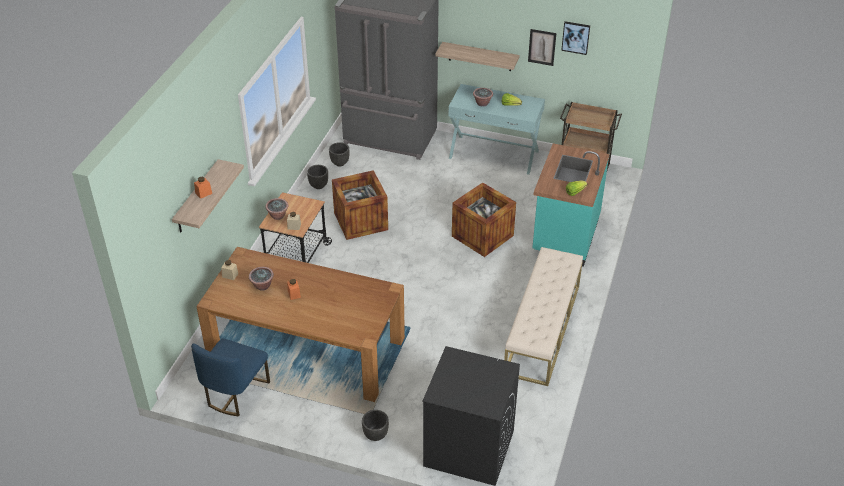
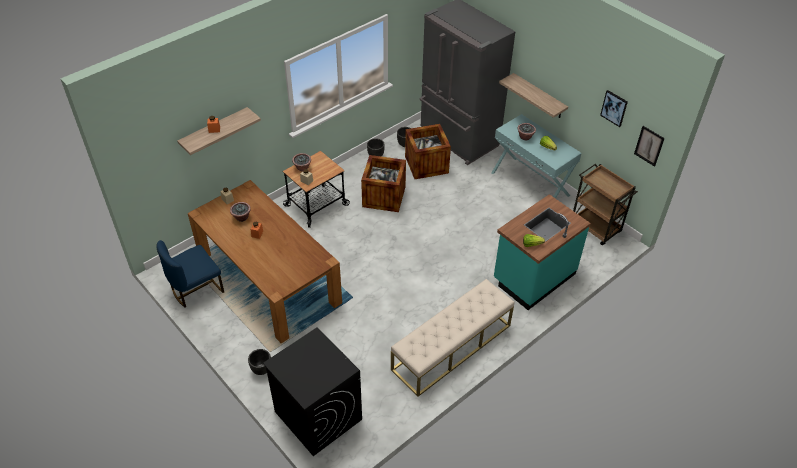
camera: 30 degrees right, 5 degrees up
(482, 236) = (466, 248): crate -> crate (426, 164)
(542, 47) = (586, 106): picture -> picture (649, 146)

